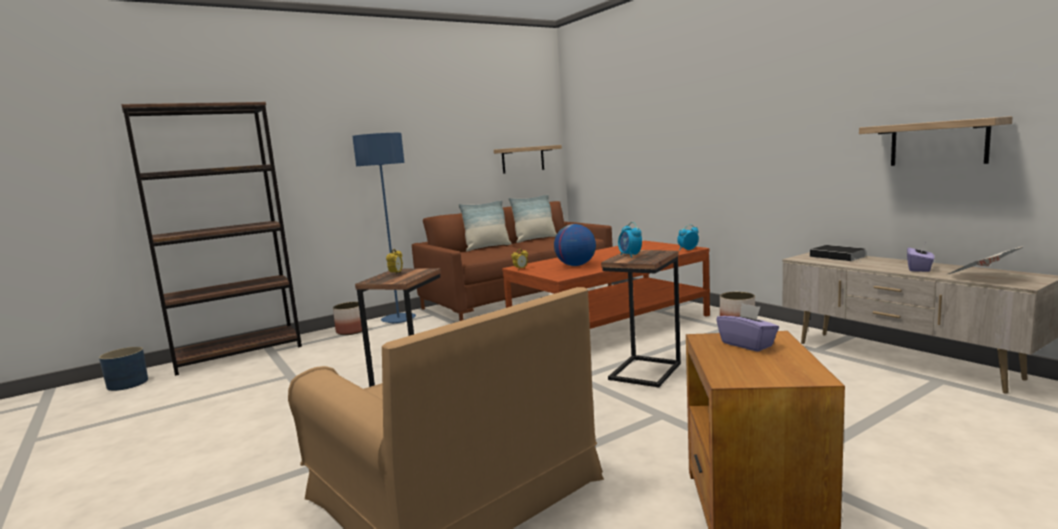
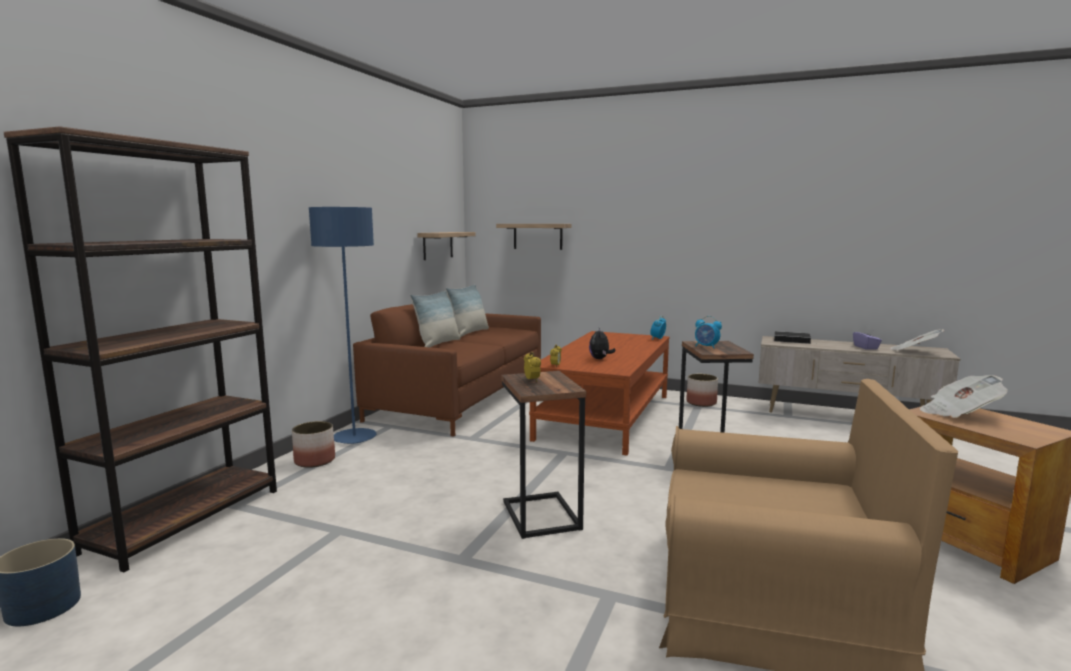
camera: 35 degrees left, 0 degrees up
(575, 265) = (600, 359): globe -> plush toy
(747, 344) = (959, 413): purple tissue box -> newspaper
(938, 143) = (863, 255): shelf -> shelf (538, 236)

